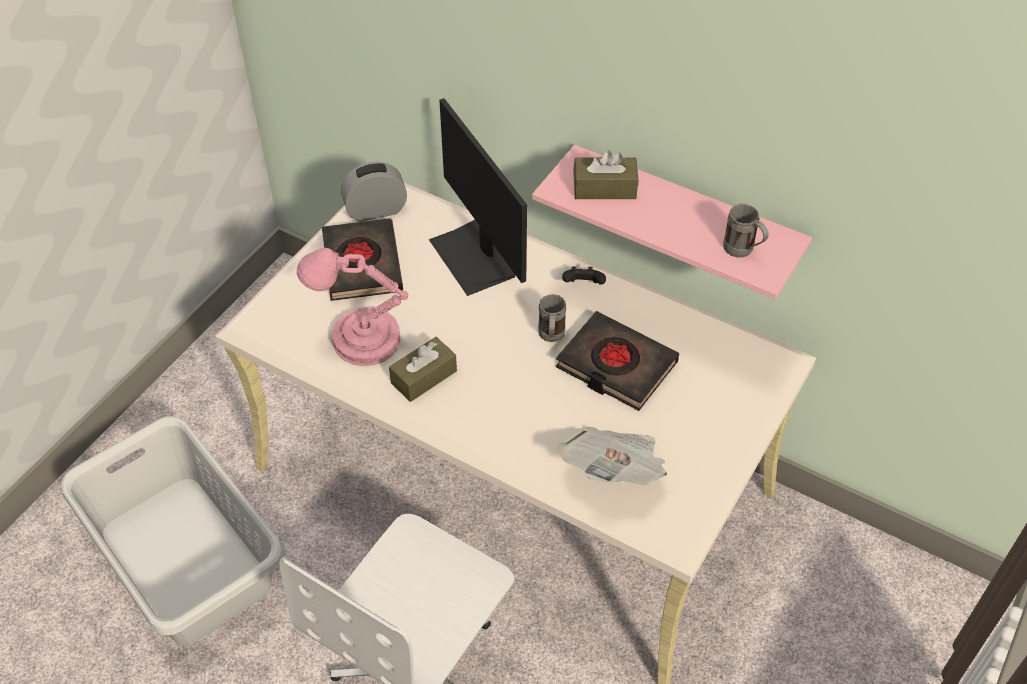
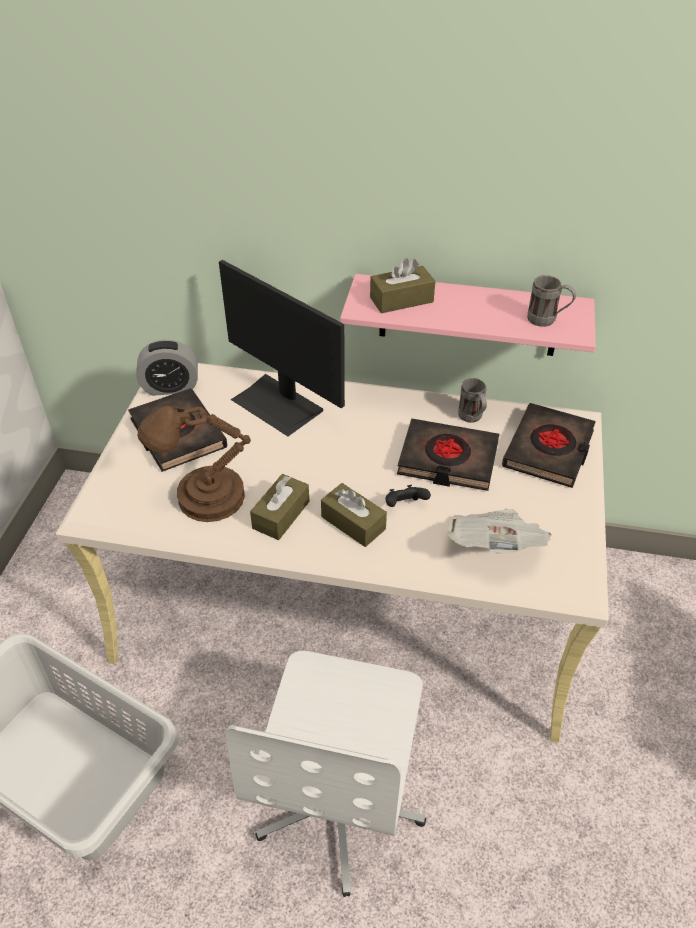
camera: 20 degrees left, 5 degrees down
(360, 340) = (205, 498): pink table lamp -> brown table lamp
(376, 210) = (171, 387): alarm clock -> alarm clock turned 150 degrees counterclockwise
(488, 405) = (353, 523): none -> brown tissue box
(551, 337) = (379, 451): grey mug -> grey mug (472, 419)
(583, 285) = (385, 403): black game controller -> black game controller (405, 505)
(729, 385) = (549, 450): none -> black book

